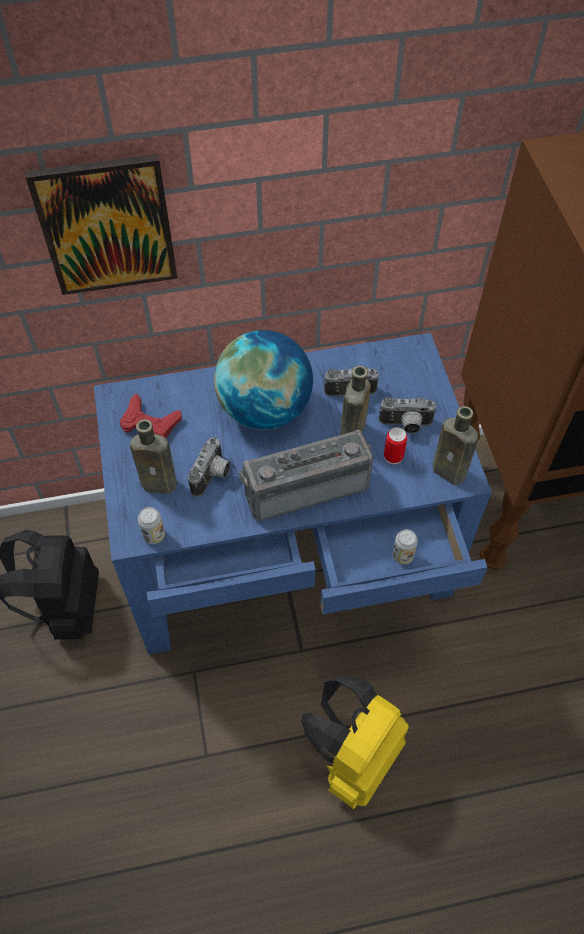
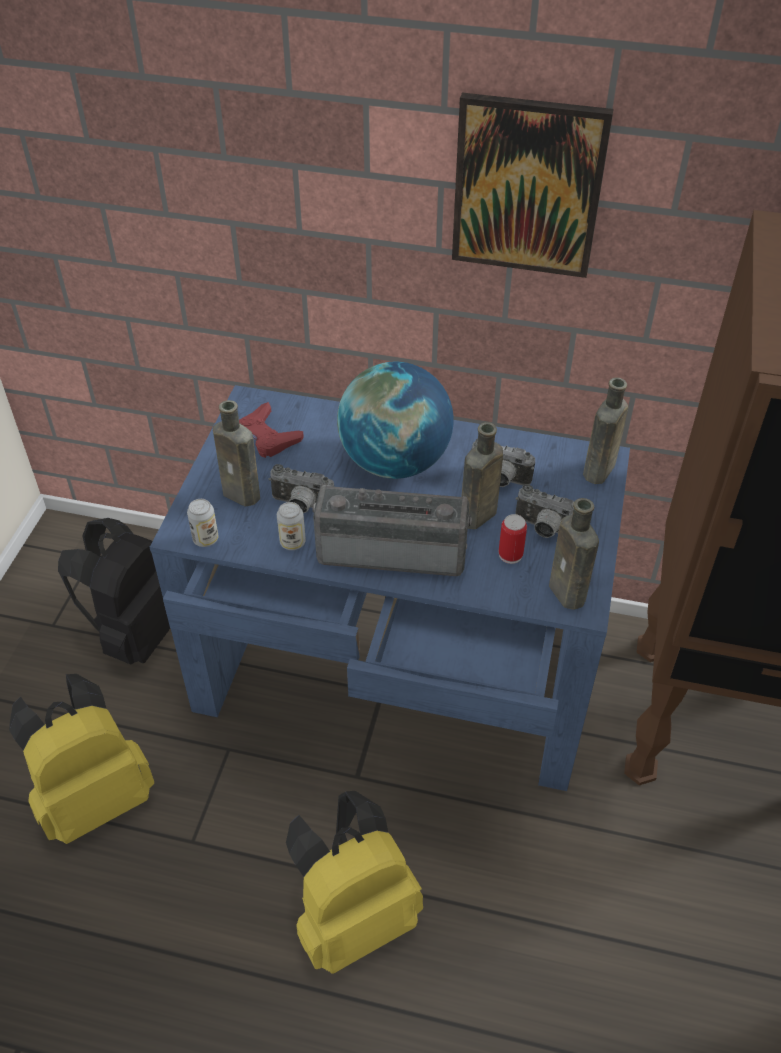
camera: 25 degrees right, 10 degrees down
(106, 225) = (272, 193): picture -> picture (528, 186)
(110, 757) = (95, 797): none -> yellow backpack
(213, 476) = (300, 506): camera -> camera turned 60 degrees clockwise
(402, 556) = (473, 670): can -> can (292, 542)
(419, 362) = (598, 472): none -> brown bottle

